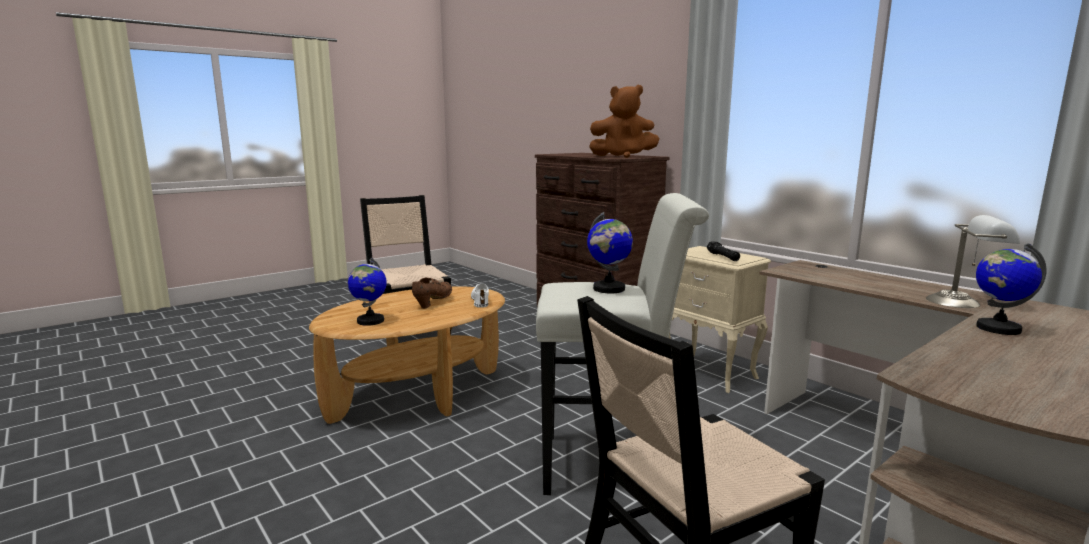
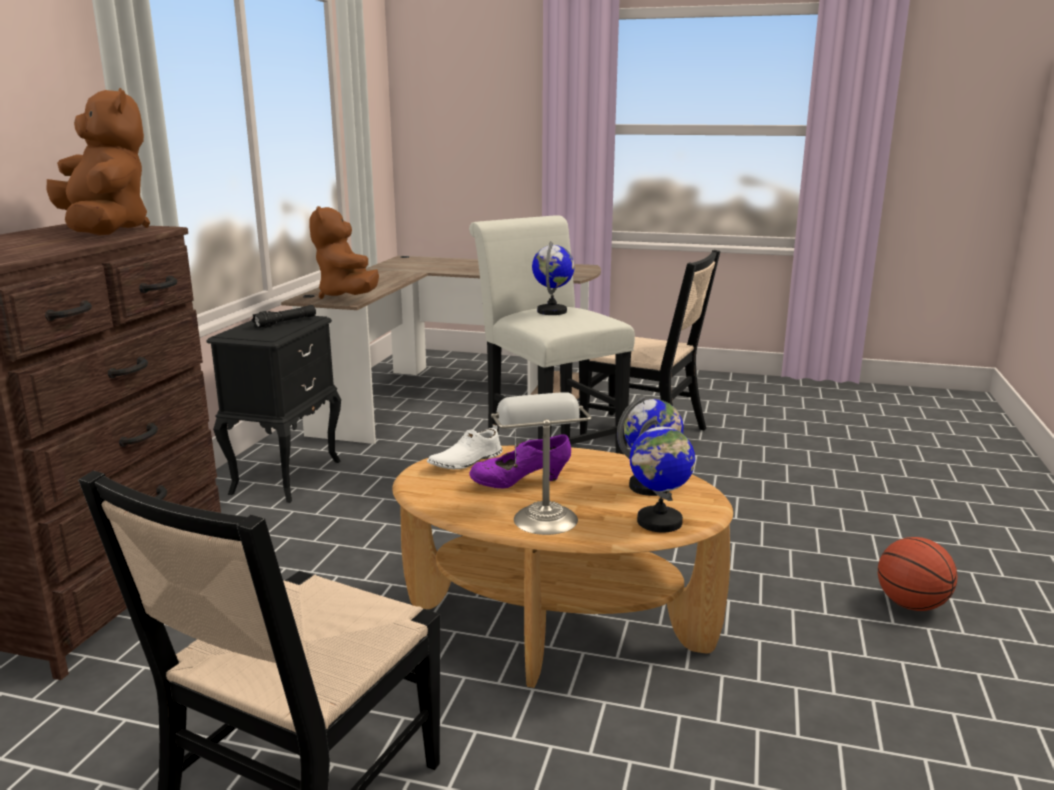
camera: 125 degrees left, 5 degrees up
(196, 525) = (911, 605): none -> basketball
(433, 302) = (520, 484): brown shoe -> purple shoe
(709, 372) = (286, 477): beige nightstand -> black nightstand
(809, 273) = (347, 296): none -> brown plush toy
(963, 302) = (398, 273): white table lamp -> white table lamp (540, 513)
(997, 328) = (457, 270): globe -> globe (659, 522)

